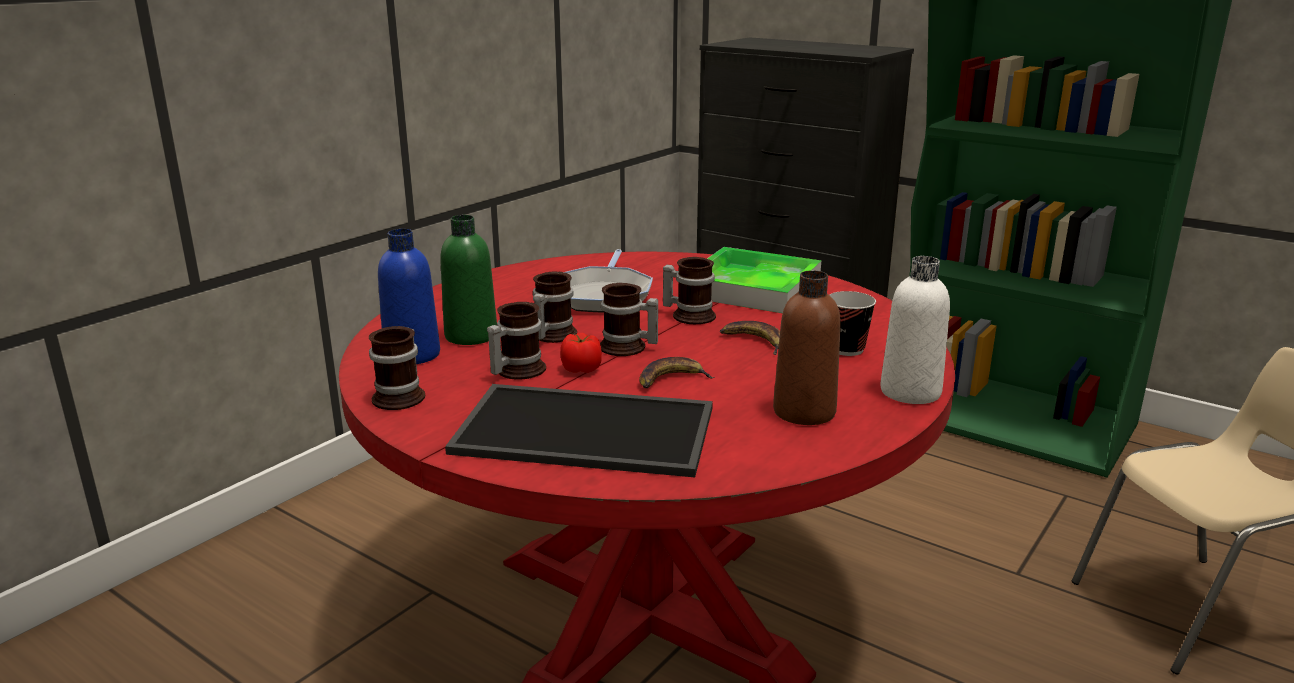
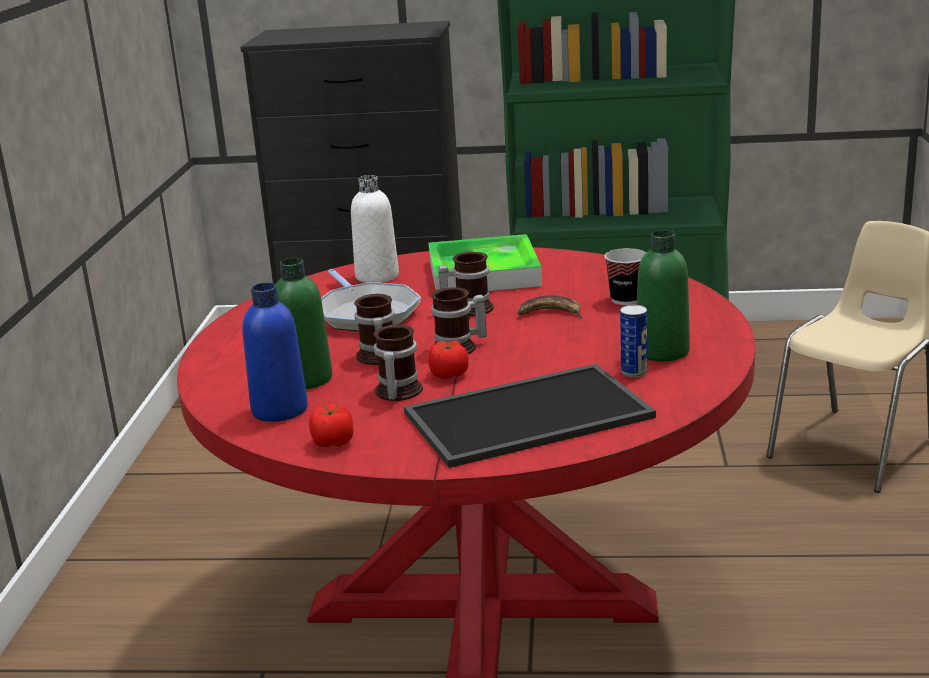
camera: 30 degrees left, 0 degrees up
(403, 396) = (333, 442): mug -> tomato
(671, 379) = (532, 360): banana -> none
(744, 423) = (634, 372): none -> can
(804, 412) = (662, 352): brown bottle -> green bottle
(910, 392) = (711, 316): white bottle -> white bottle (377, 276)

